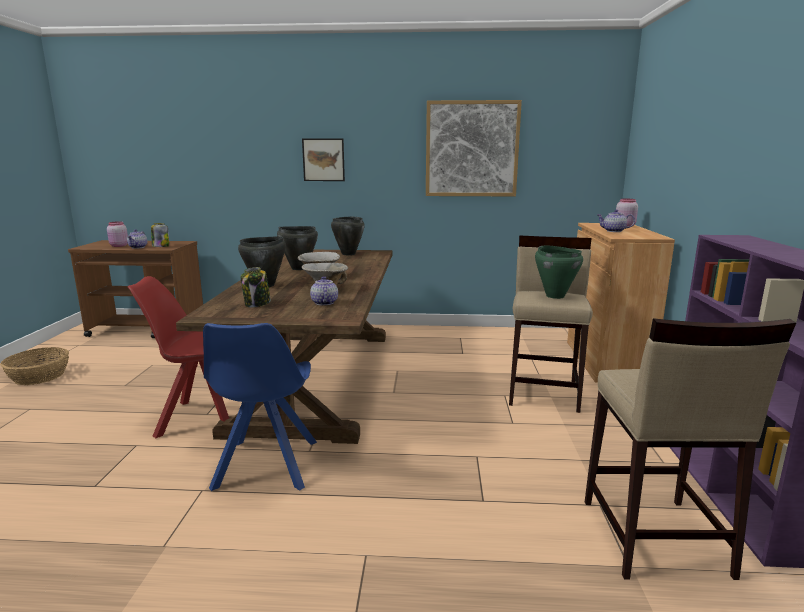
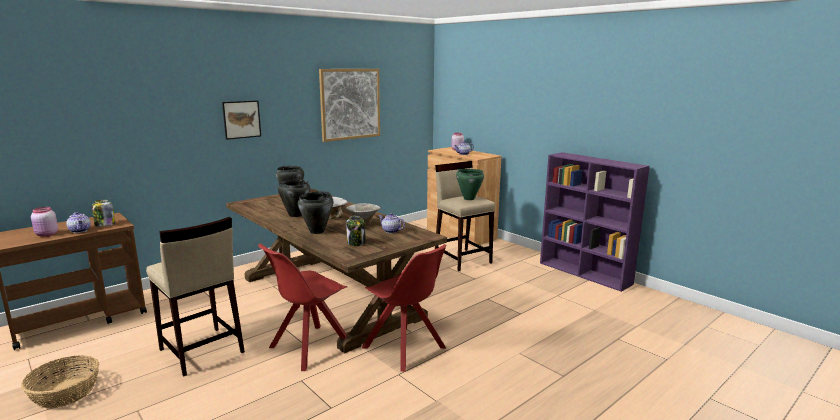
camera: 45 degrees left, 0 degrees up
(265, 466) = (405, 349): blue chair -> red chair
(653, 538) = (586, 298): beige stool -> beige stool (201, 351)

